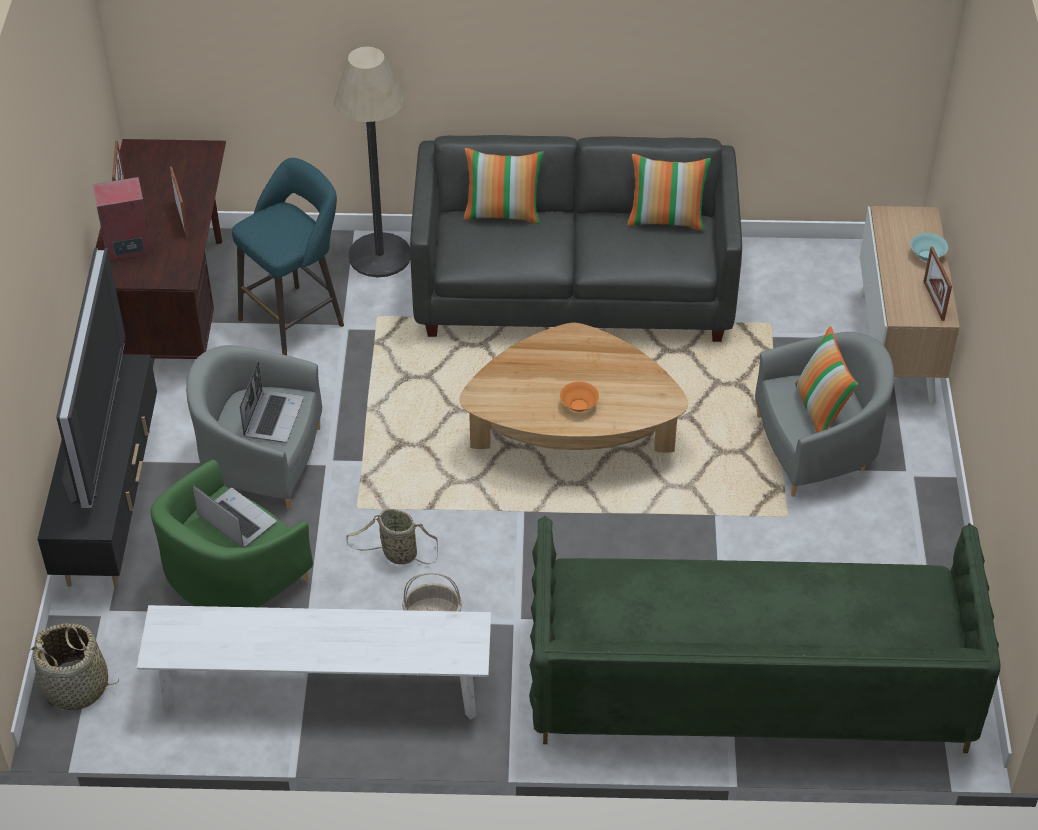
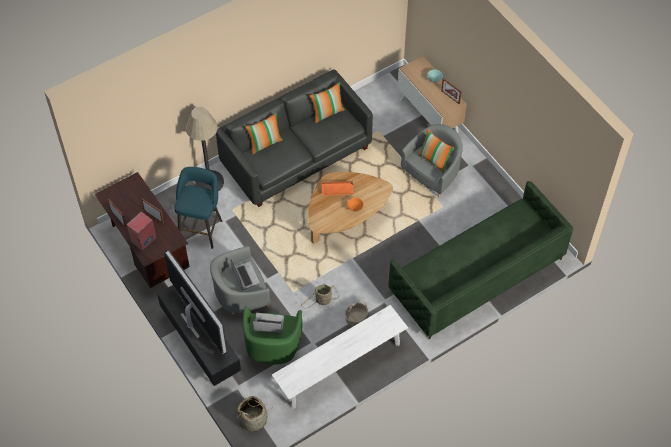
camera: 35 degrees left, 10 degrees up
(574, 357) = (337, 189): none -> orange speaker

